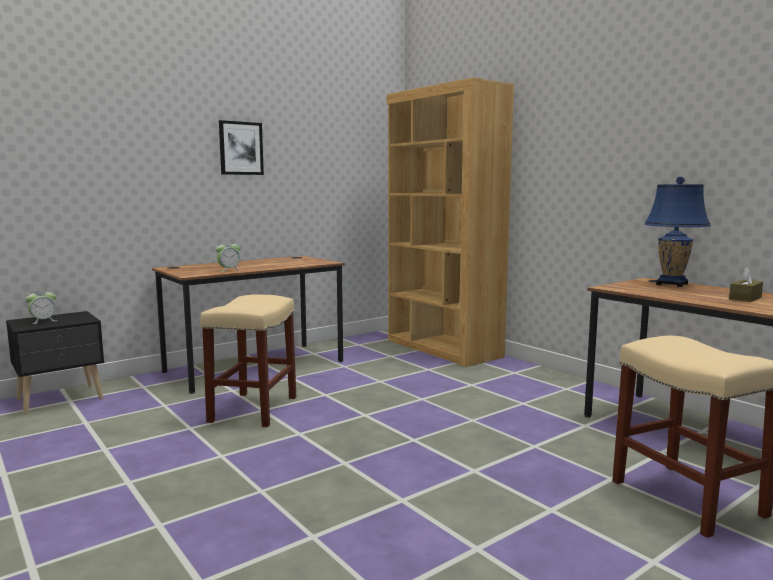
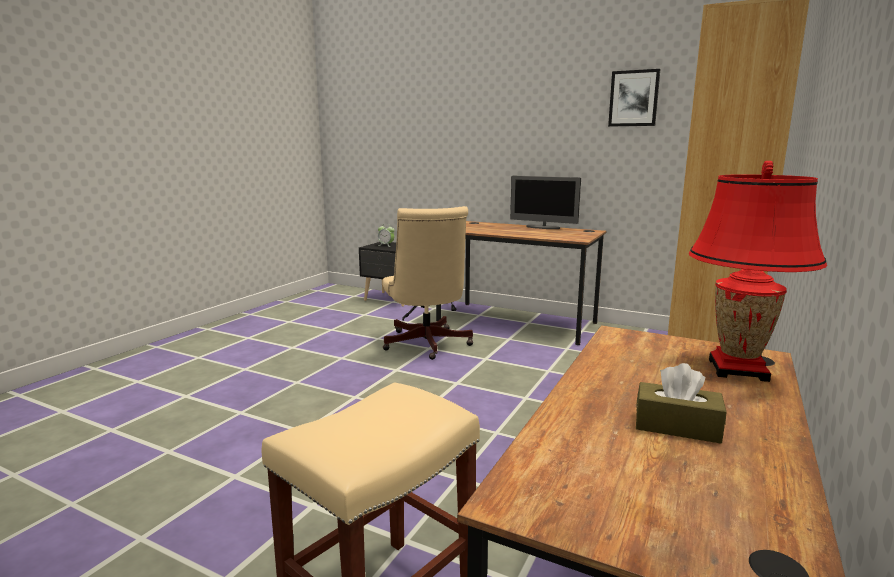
camera: 65 degrees right, 5 degrees up
(229, 270) = (483, 230): alarm clock -> none
(241, 148) = (550, 119): picture -> picture (633, 98)
(254, 260) = (543, 227): none -> monitor
(254, 410) = (426, 345): beige stool -> beige office chair
(671, 284) = (737, 369): blue table lamp -> red table lamp

